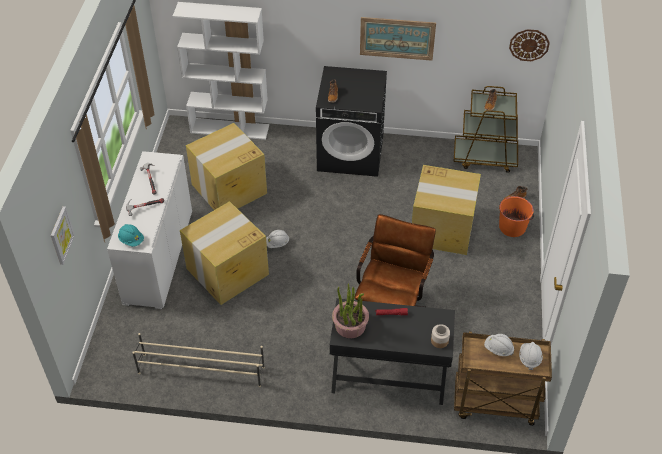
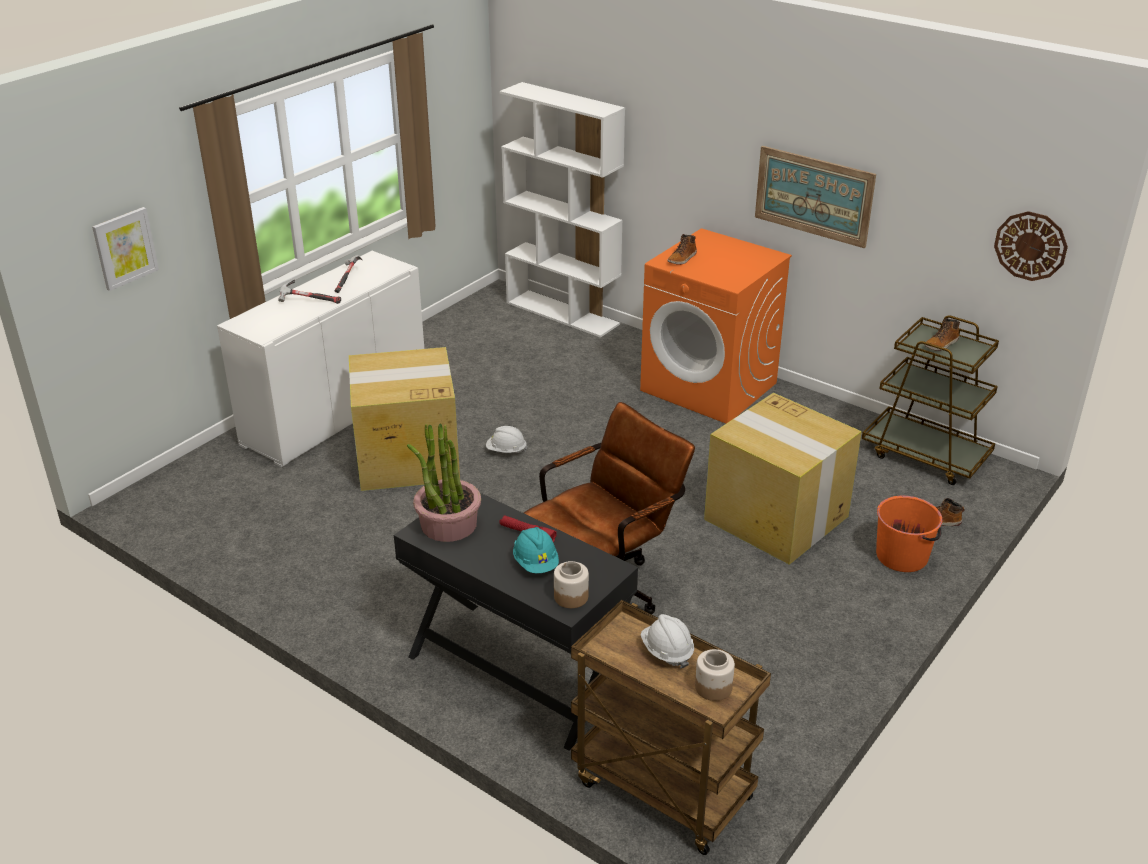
camera: 30 degrees right, 15 degrees down
(131, 240) = (255, 326): turquoise hard hat -> turquoise hard hat (536, 563)
(200, 369) = (258, 553): beige shoe rack -> none
(228, 189) = (498, 372): cardboard box -> none
(351, 153) = (709, 387): black washing machine -> orange washing machine
(529, 358) = (713, 687): white hard hat -> jar

